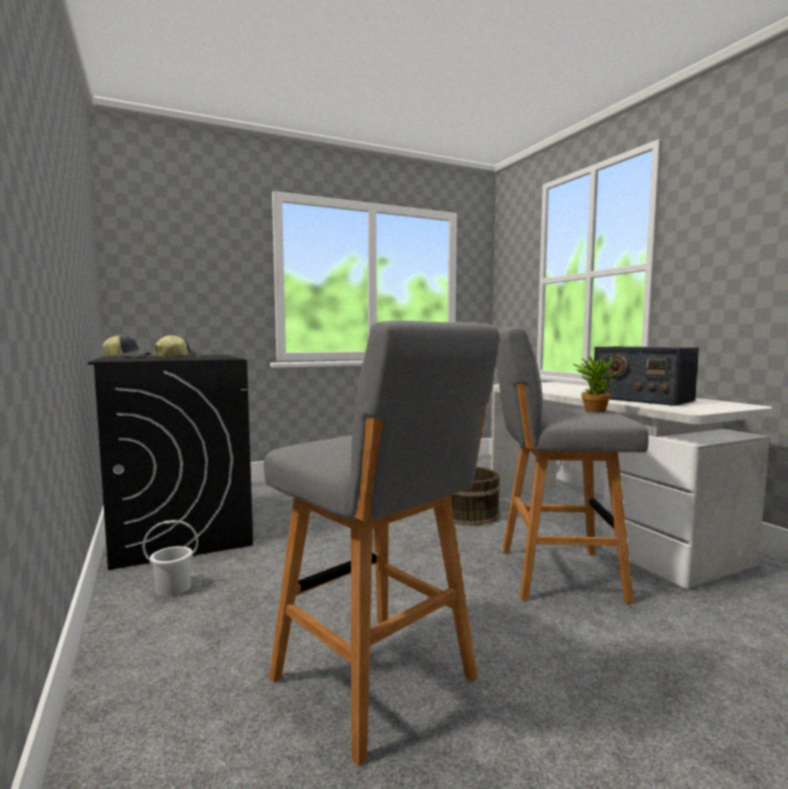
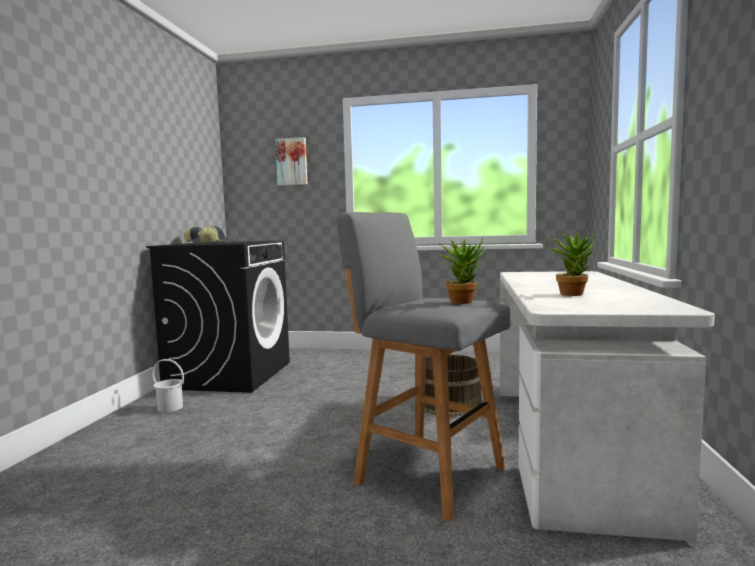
camera: 35 degrees right, 0 degrees up
(206, 257) = (292, 162): none -> picture
(378, 682) = (164, 498): grey stool -> none
(641, 399) = (573, 294): radio -> potted plant

